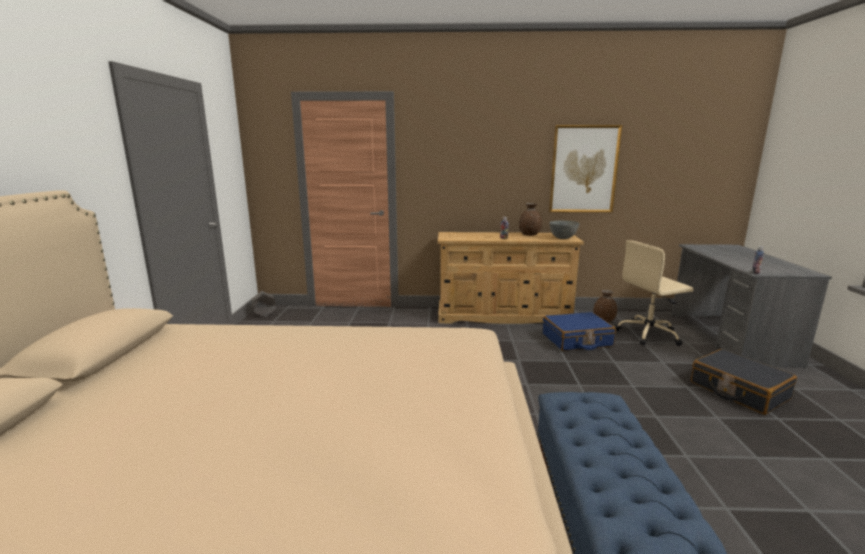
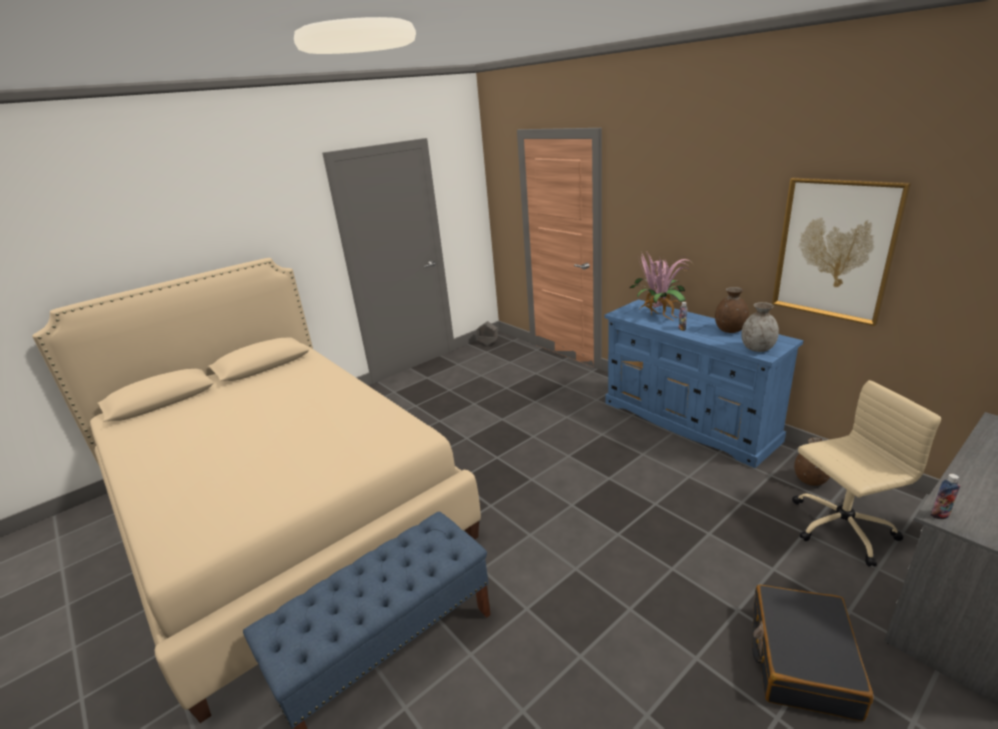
camera: 50 degrees right, 10 degrees up
(472, 235) = (658, 314): none -> potted plant
(504, 315) = (688, 421): beige dresser -> blue dresser
(562, 238) = (757, 348): grey bowl -> grey vase
(576, 340) = (716, 487): blue suitcase -> none
(649, 334) = (840, 528): beige office chair -> beige office chair turned 135 degrees clockwise

